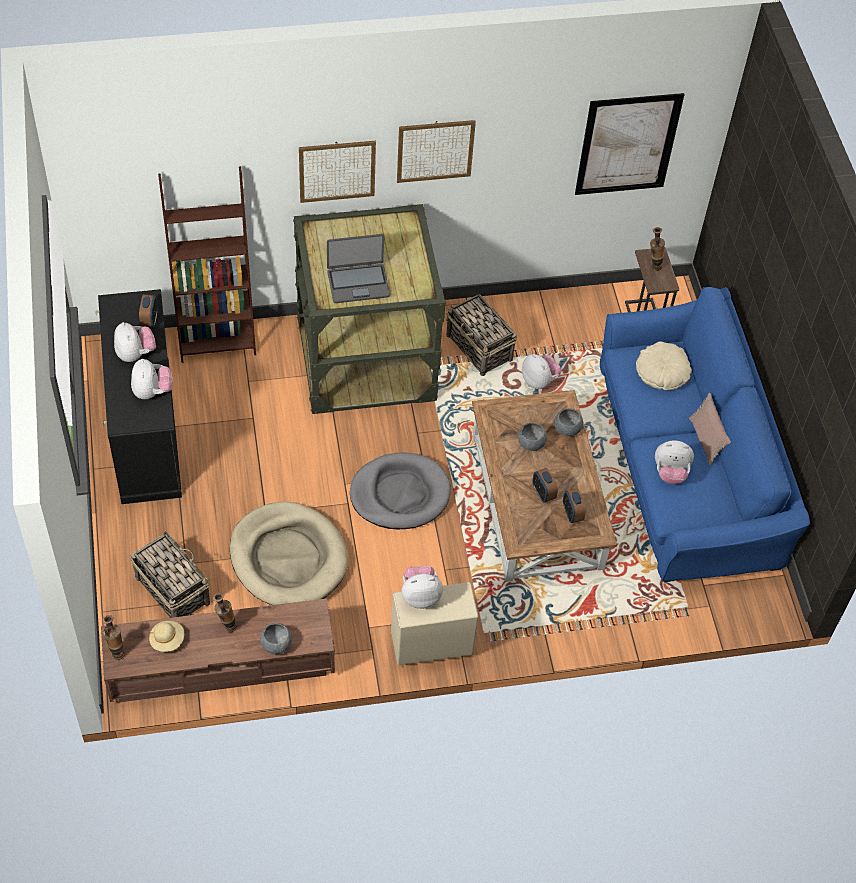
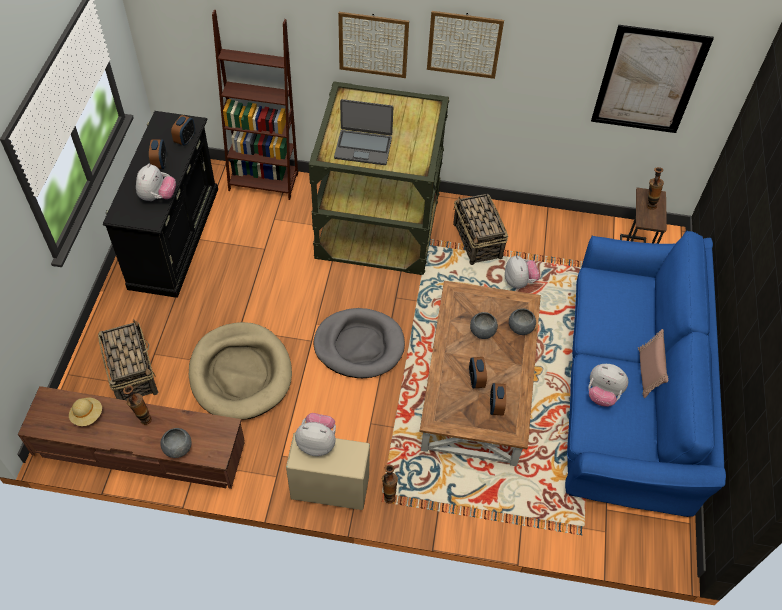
camera: 20 degrees right, 0 degrees up
(116, 651) = (40, 412): vase -> vase (389, 495)
(135, 354) = (160, 163): plush toy -> alarm clock
(661, 372) = (626, 299): beige pillow -> none

